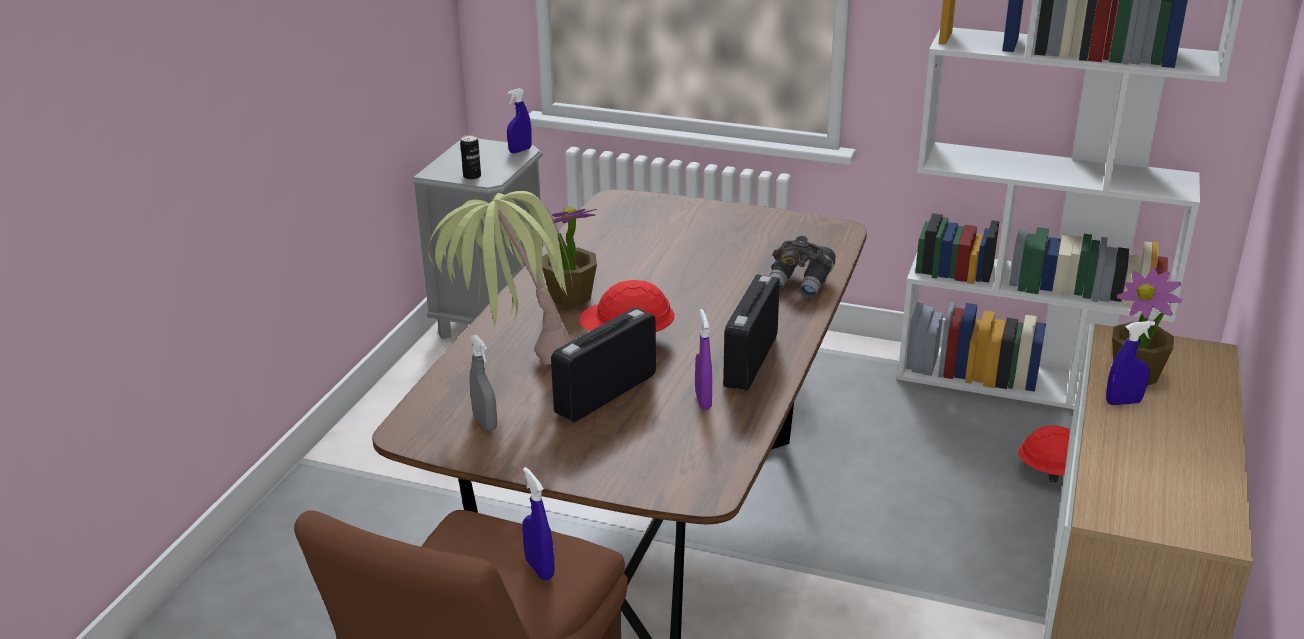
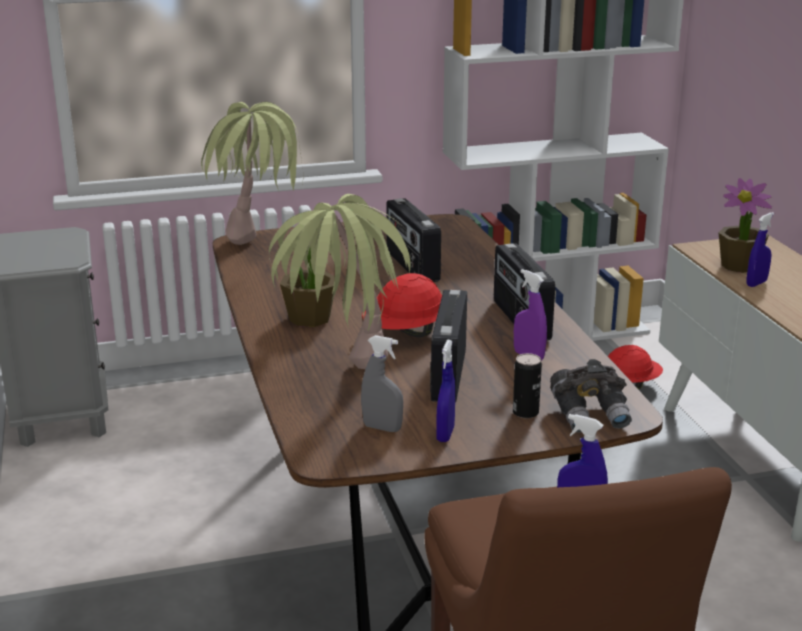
camera: 35 degrees left, 5 degrees down
(472, 176) = (48, 262): can -> can (525, 412)
(520, 150) = (67, 233): blue spray bottle -> blue spray bottle (445, 434)
(619, 215) = (259, 252): none -> potted plant
(730, 270) = (411, 266): none -> radio
(800, 283) = (476, 261): grey binoculars -> grey binoculars (590, 415)

